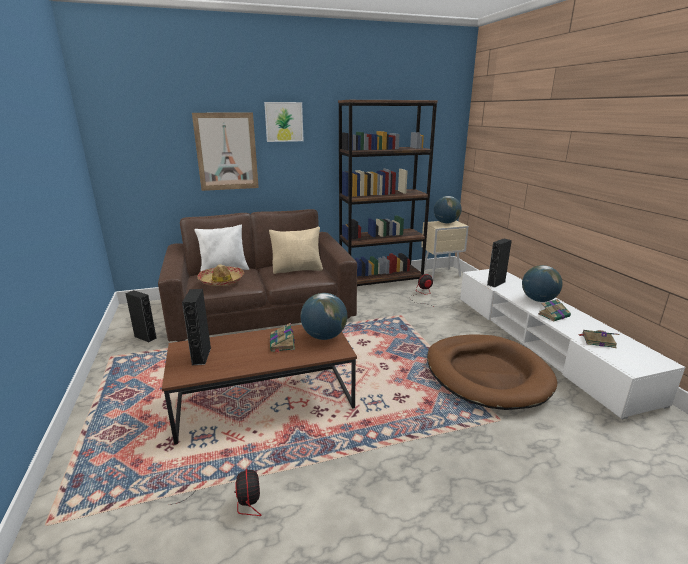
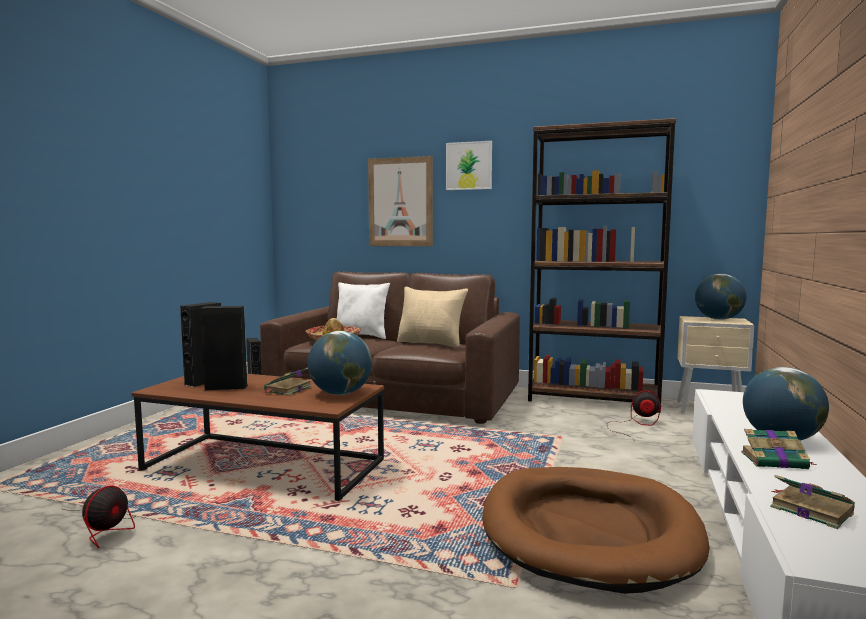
camera: 35 degrees right, 15 degrees down
(496, 283) = (732, 408): black speaker -> black speaker (226, 387)

